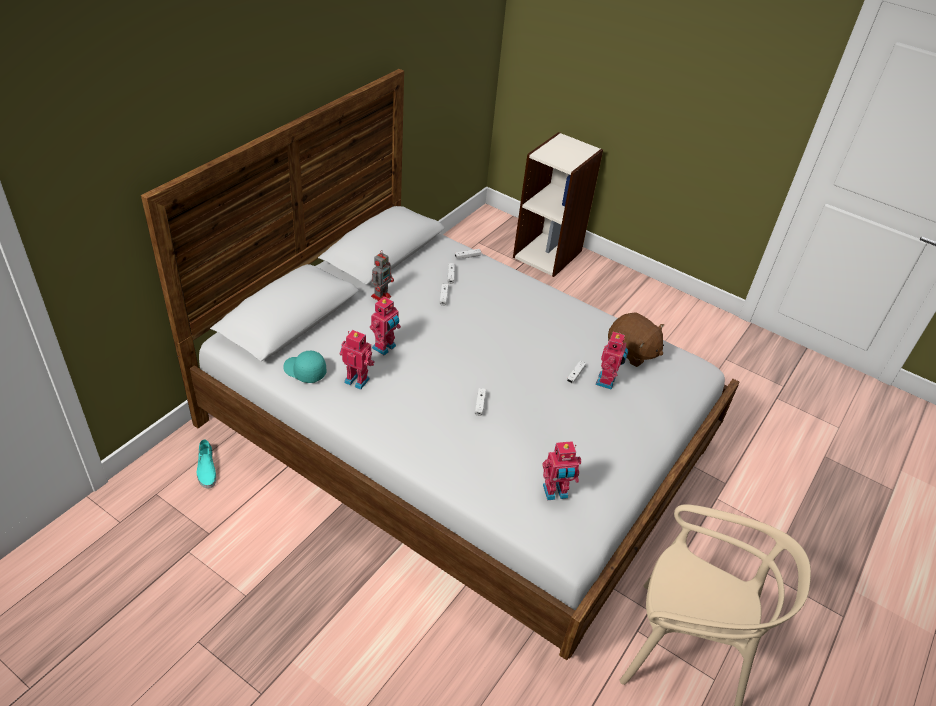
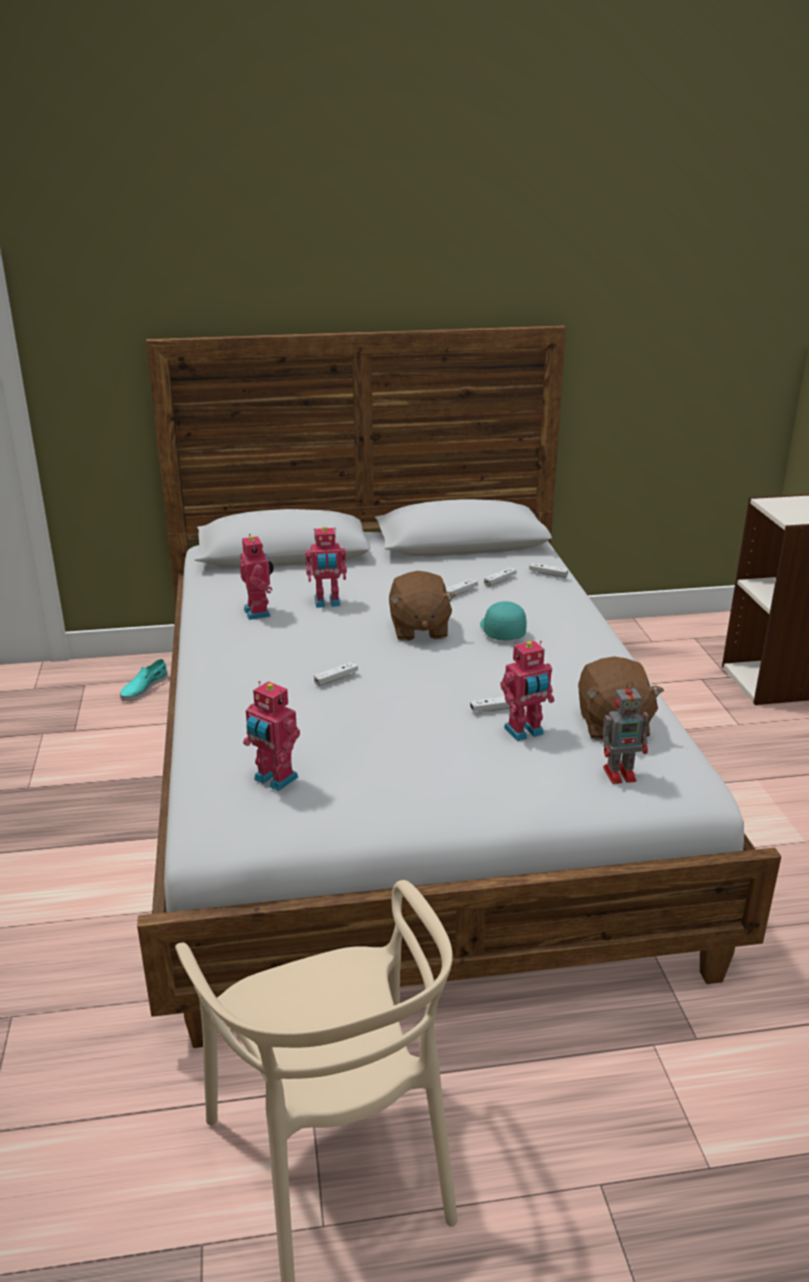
camera: 50 degrees right, 15 degrees down
(304, 371) = (226, 588): turquoise cap -> turquoise cap (501, 630)
(381, 296) = (396, 569): toy robot -> toy robot (621, 774)
(463, 339) = (418, 629): none -> brown plush toy

